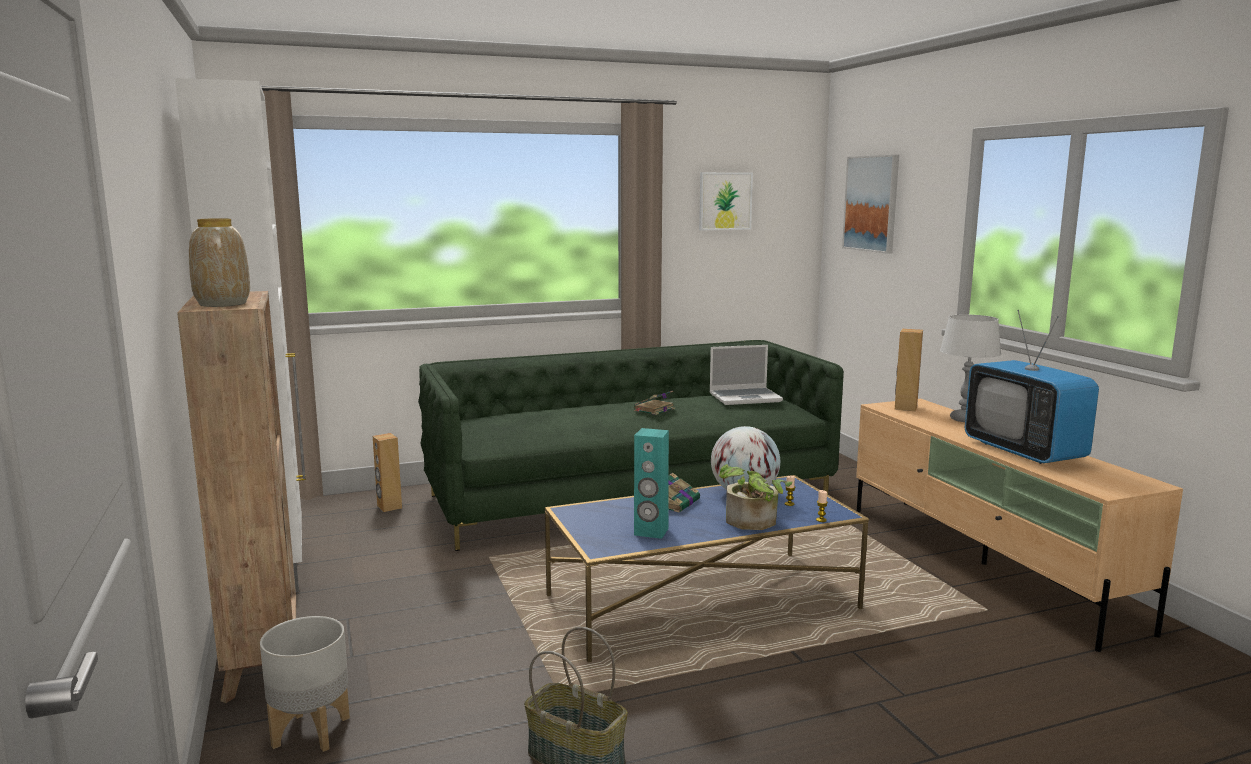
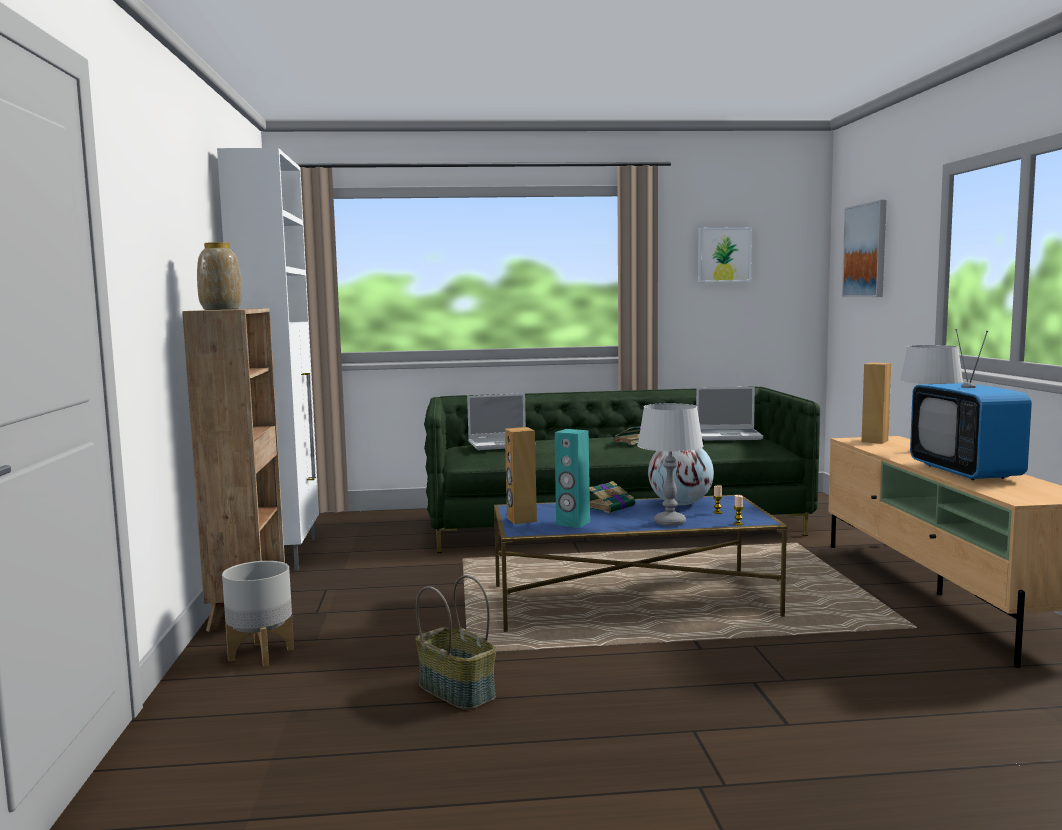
camera: 15 degrees right, 5 degrees down
(389, 507) = (399, 521): brown speaker -> brown speaker (521, 520)
(513, 419) = (502, 444): none -> laptop
(752, 523) = (670, 523): potted plant -> grey table lamp

